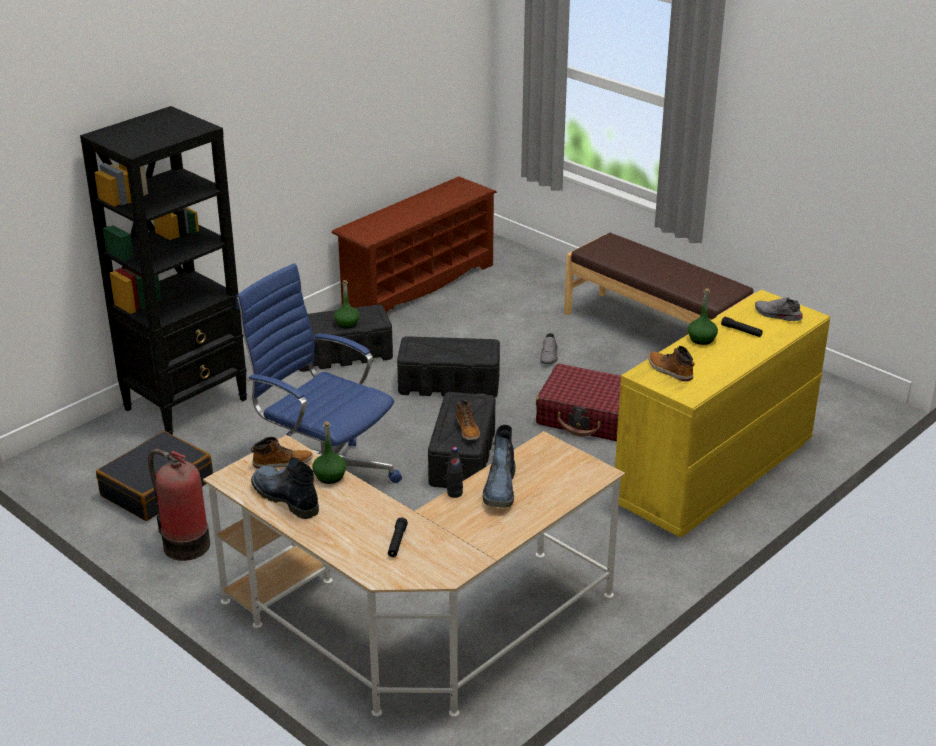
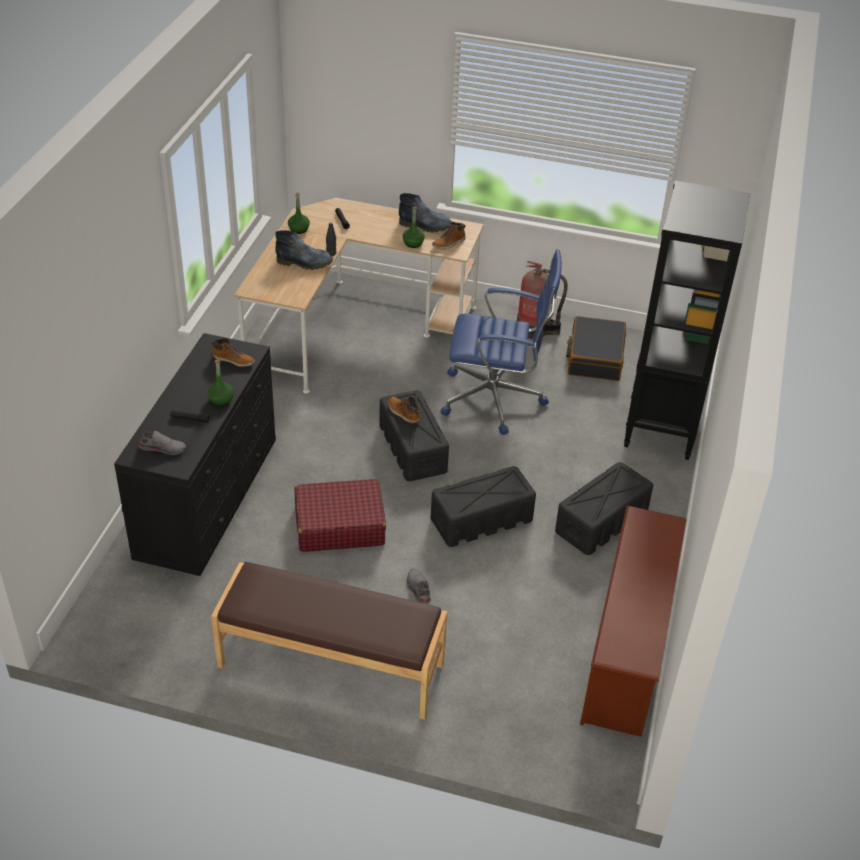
camera: 150 degrees right, 10 degrees up
(347, 323) = (596, 490): green bottle -> green bottle (299, 229)
(500, 489) = (305, 263): boot -> boot turned 120 degrees clockwise
(713, 474) = (208, 499): yellow dresser -> black dresser

